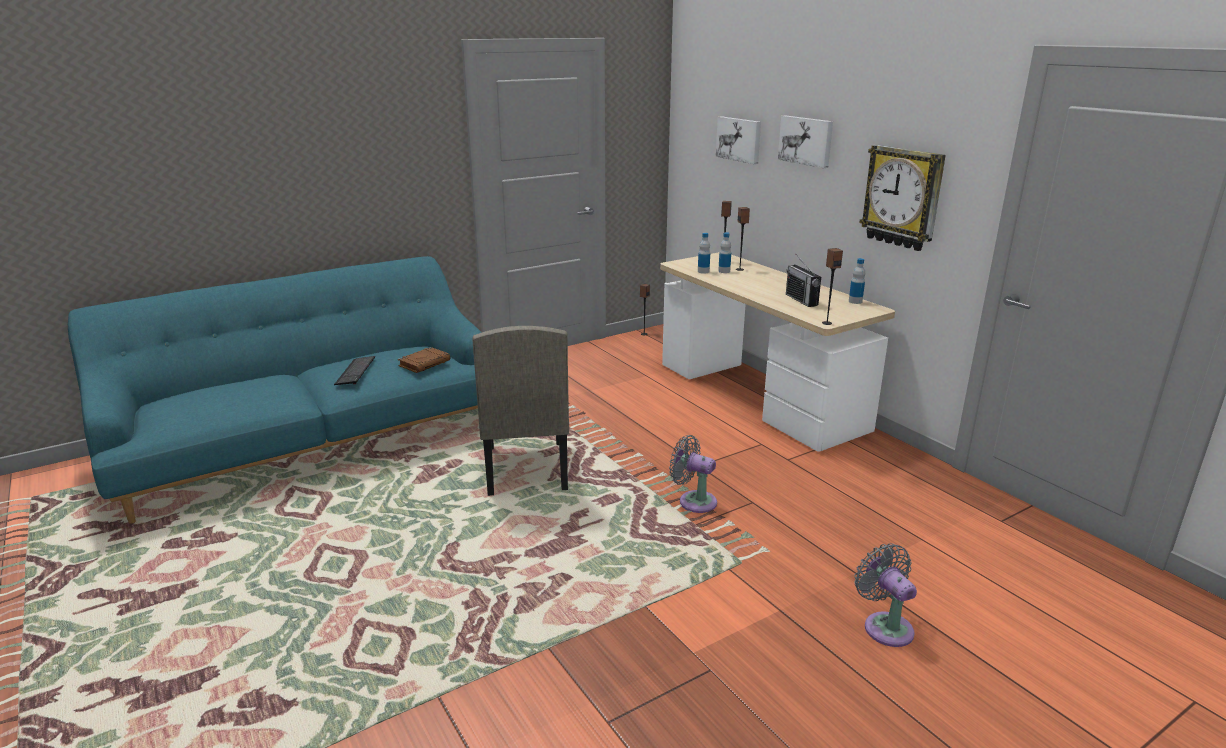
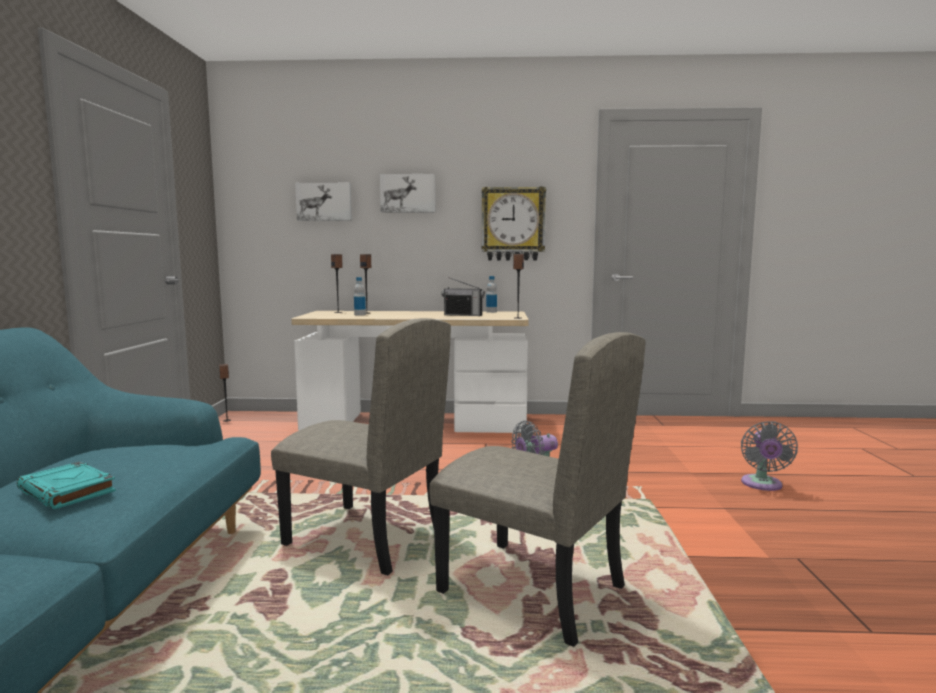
camera: 55 degrees left, 15 degrees down
(355, 372) = (68, 491): keyboard -> turquoise book
(424, 363) = (164, 452): brown book -> none
(521, 551) = (531, 590): none -> beige chair
(703, 271) = (345, 316): bottle -> none
(885, 626) = (762, 485): grey fan -> grey fan turned 90 degrees counterclockwise

